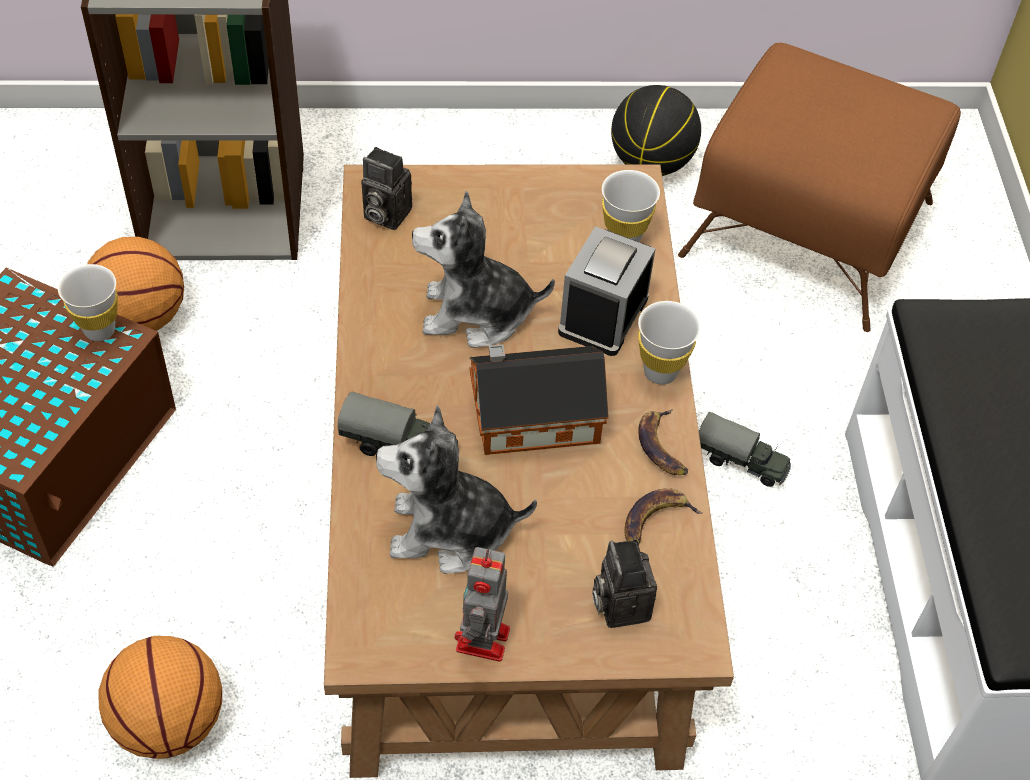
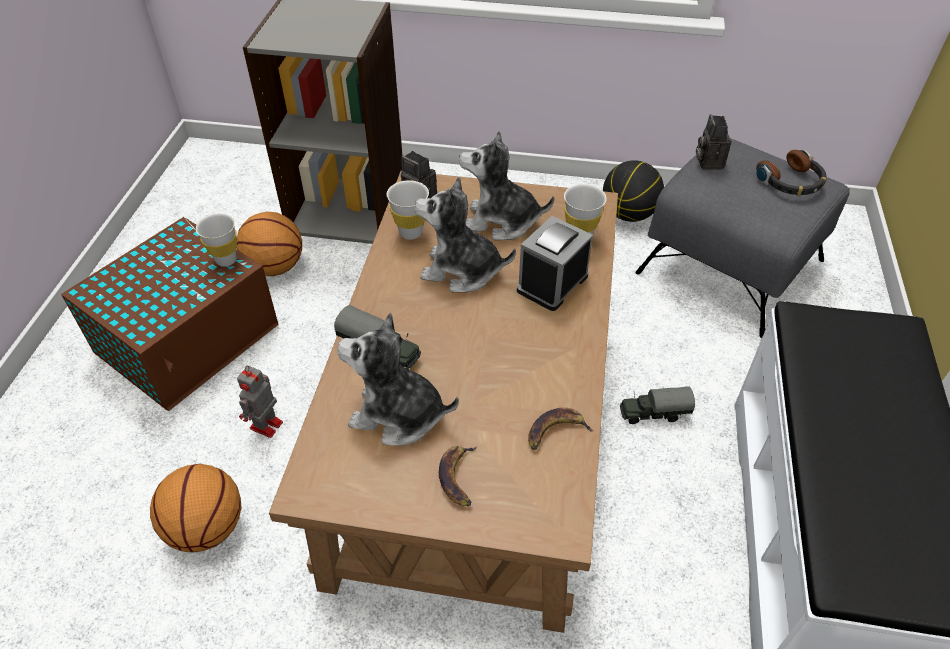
camera: 15 degrees right, 5 degrees down
(482, 642) = (397, 500): toy robot -> toy robot (265, 426)
(510, 230) = (501, 221): none -> plush toy
(530, 417) = (480, 344): toy house -> none
(619, 603) = (511, 489): camera -> camera (708, 162)
(660, 372) = (585, 326): white cup -> white cup (410, 232)
(662, 446) = (574, 378): banana -> banana (459, 477)
(741, 462) = (653, 413): toy truck -> toy truck turned 135 degrees clockwise
(809, 229) = (731, 267): brown ottoman -> grey ottoman
(883, 110) = (791, 182): none -> headphones

